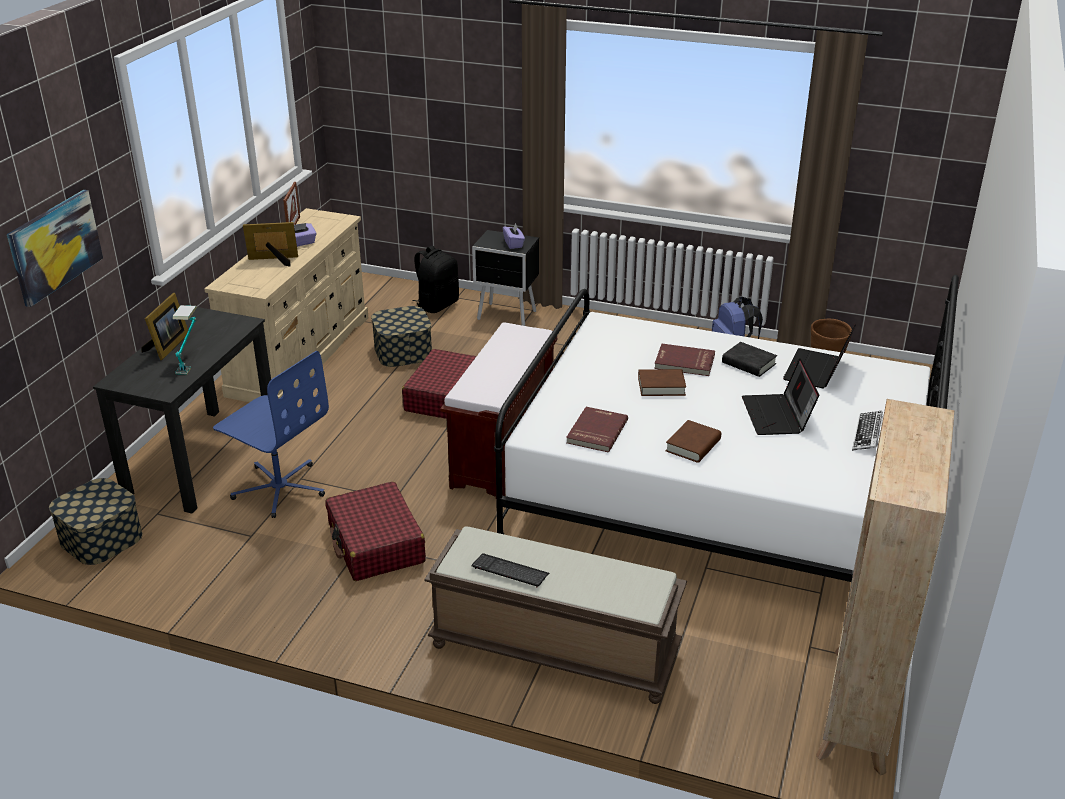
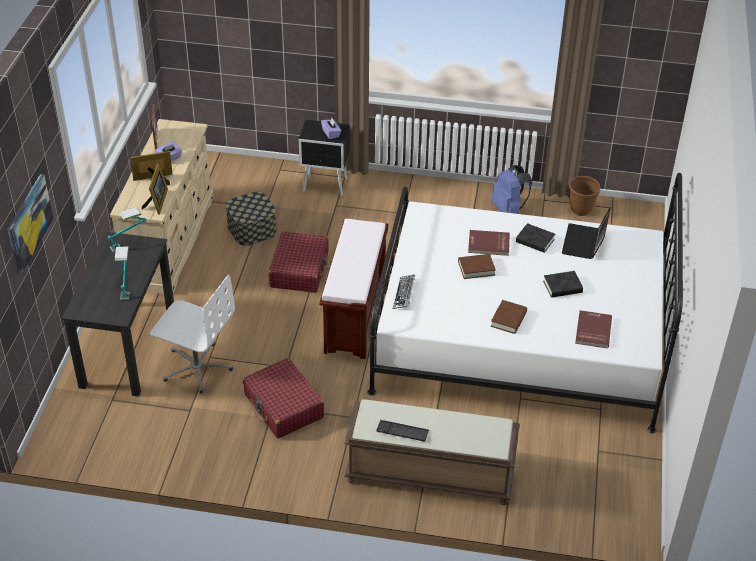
camera: 10 degrees left, 10 degrees up
(101, 538) = (78, 425): storage box -> none
(167, 346) = (102, 274): picture frame -> picture frame (157, 202)
(215, 320) = (129, 244): none -> table lamp
(279, 488) = (197, 367): blue office chair -> white office chair
(437, 305) = (266, 179): black backpack -> none
(595, 431) = (438, 314): red book -> red book (592, 330)
(777, 416) = (562, 287): laptop -> black book
(858, 710) = (634, 492): beige bookcase -> none
(867, 435) = (625, 297): keyboard -> keyboard (404, 294)

